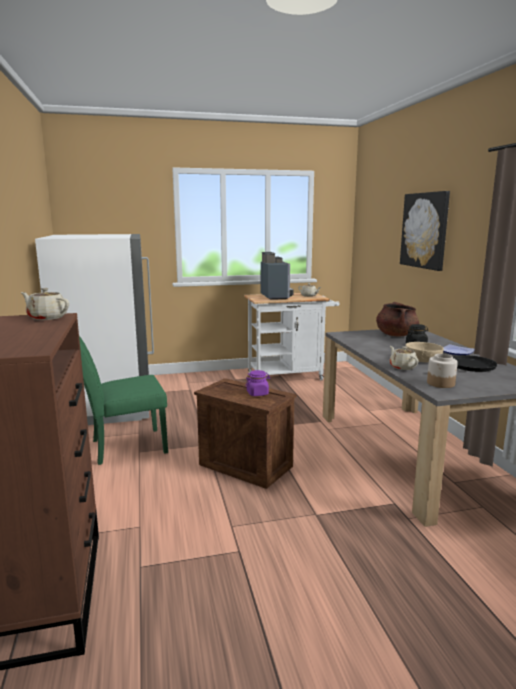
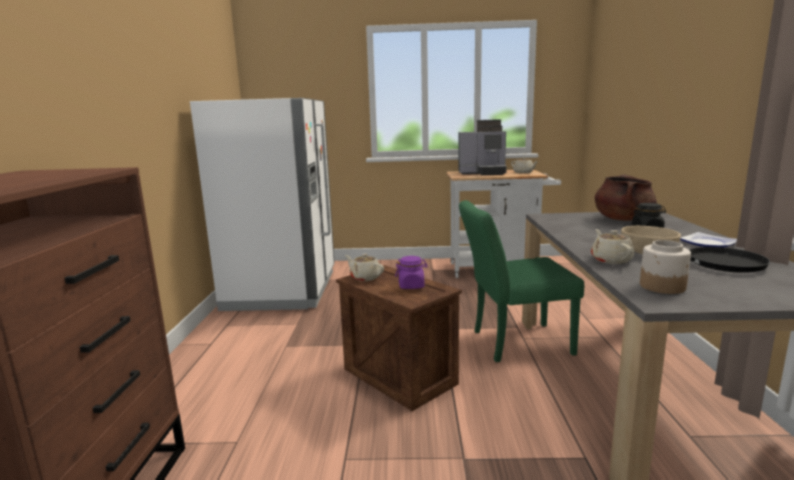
camera: 15 degrees right, 0 degrees up
(47, 317) = (90, 170): beige teapot -> beige teapot (365, 277)
(122, 447) = (271, 339): green chair -> green chair (514, 343)
(276, 296) = (483, 173): coffee machine -> coffee machine turned 90 degrees clockwise
(425, 230) = (674, 77): picture -> none

